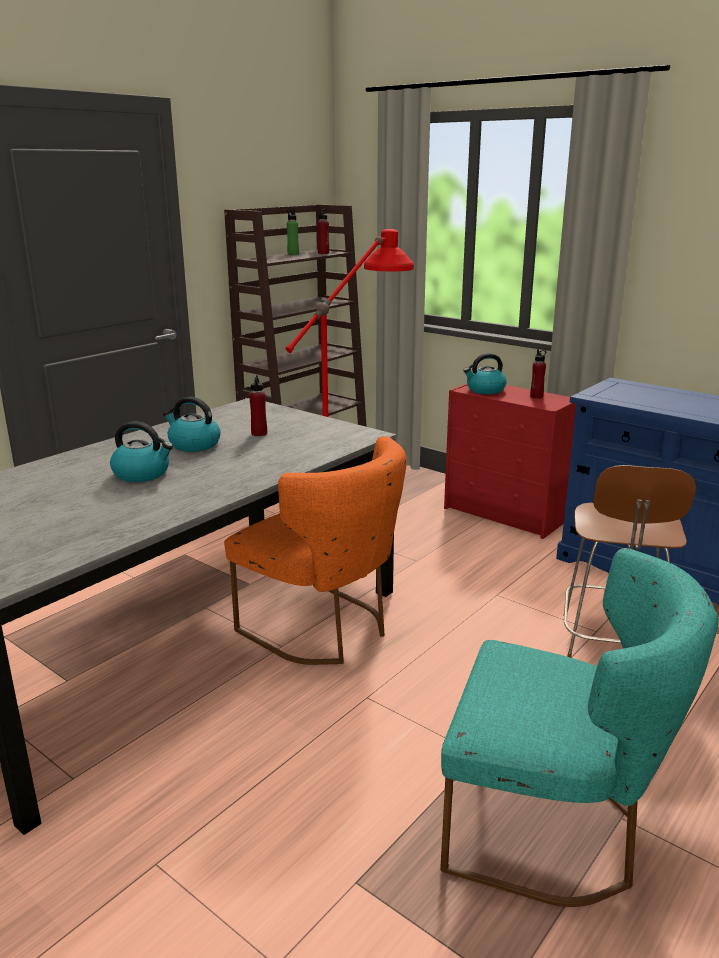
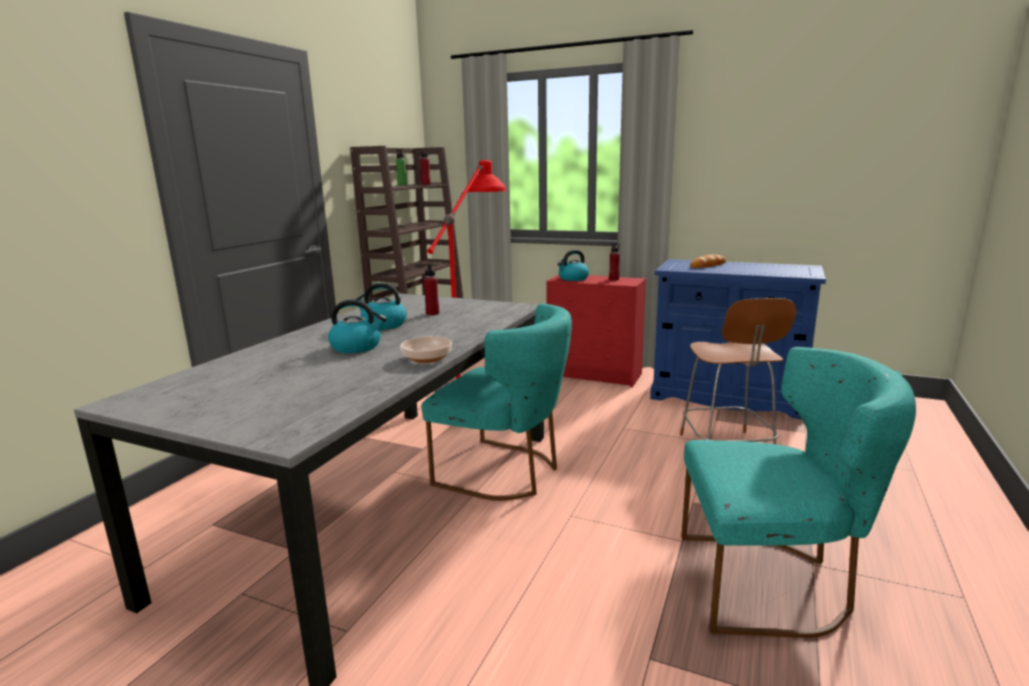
camera: 15 degrees left, 5 degrees down
(198, 500) = (426, 358): none -> bowl
(324, 630) = (505, 472): orange chair -> turquoise chair
(651, 395) = (708, 265): none -> bread

